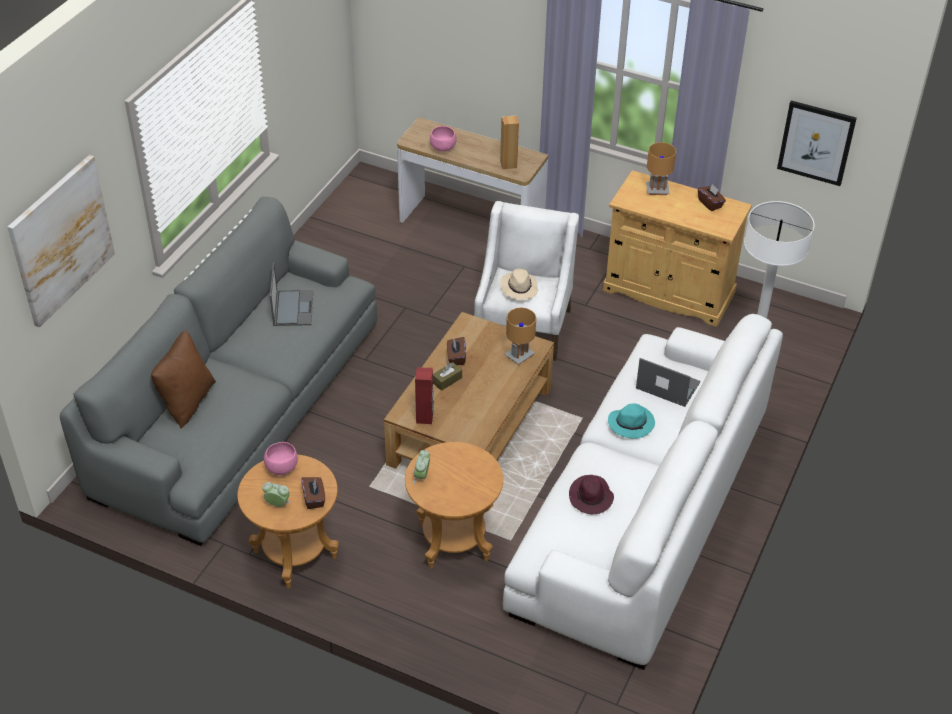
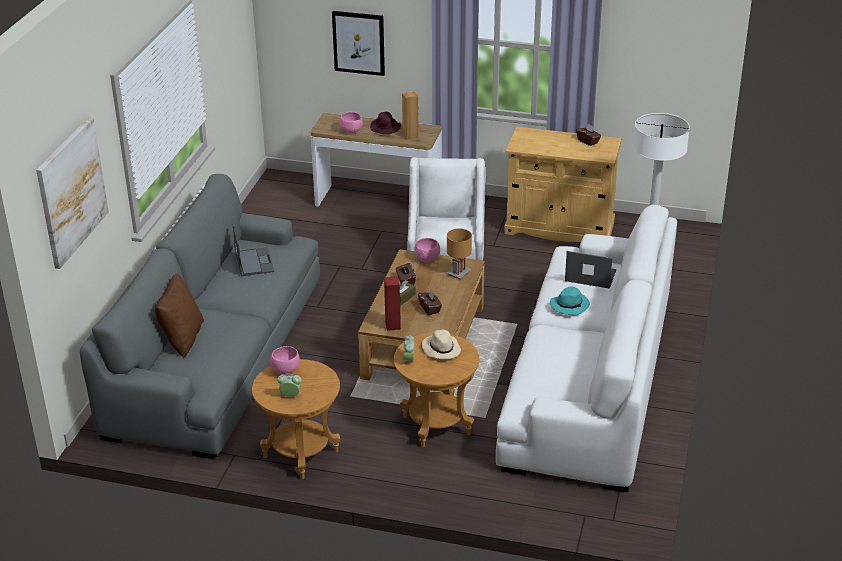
camera: 10 degrees left, 10 degrees down
(314, 498) = (321, 388): brown tissue box -> brown tissue box (430, 308)
(489, 331) = (427, 259): none -> pink bowl
(519, 288) = (442, 226): beige hat -> beige hat (441, 349)
(591, 497) = (554, 359): purple hat -> purple hat (385, 128)
(657, 190) = (541, 137): brown table lamp -> none
(816, 142) = (668, 76): picture -> picture (359, 42)

